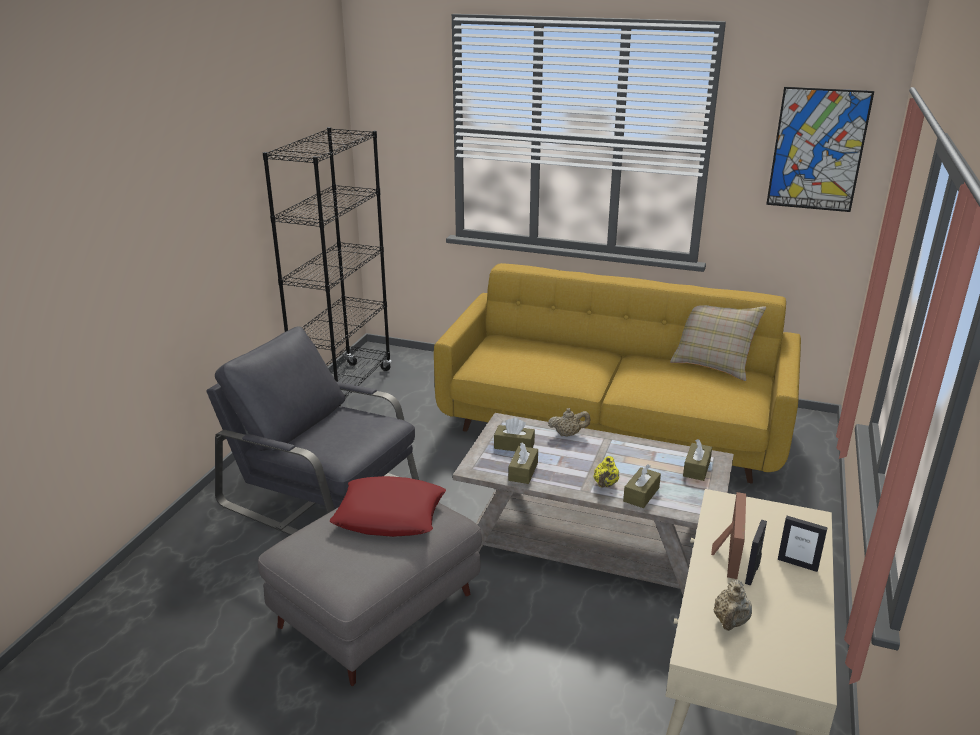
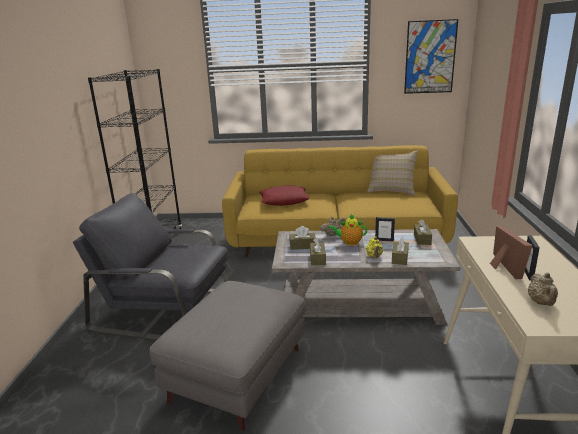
camera: 15 degrees left, 5 degrees down
(390, 515) = (240, 300): red pillow -> red pillow (284, 200)
(584, 453) = (349, 242): none -> teapot
(797, 564) = (548, 264): picture frame -> picture frame (384, 240)

